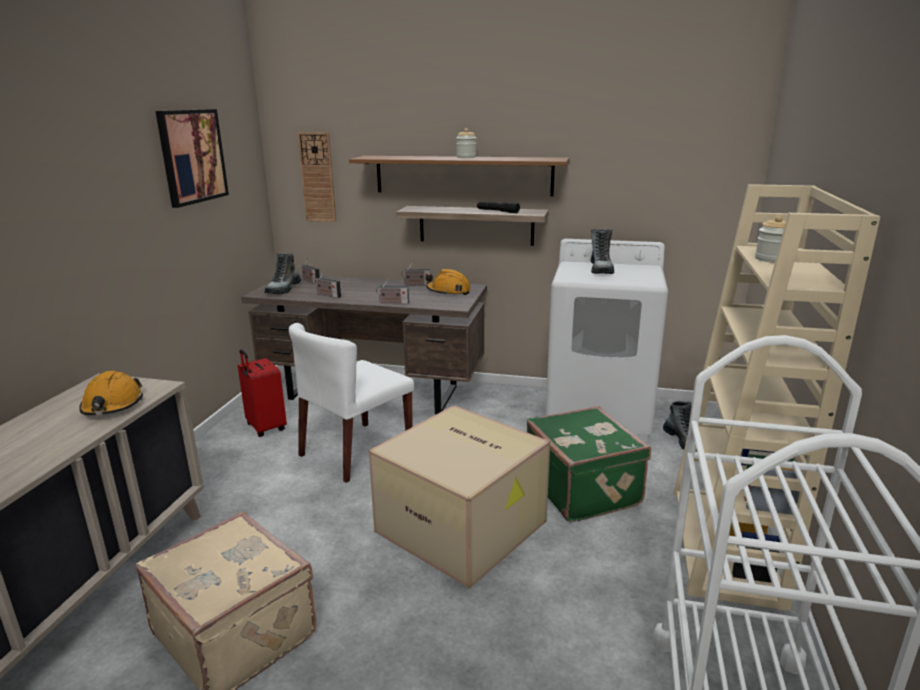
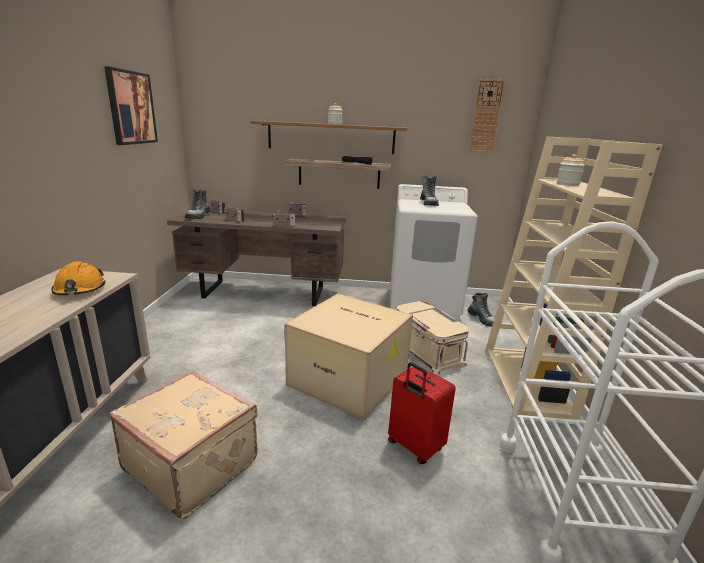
camera: 10 degrees left, 0 degrees up
(265, 428) = (187, 317): red suitcase -> red suitcase (414, 447)
(317, 177) = (223, 136): wall clock -> wall clock (486, 116)
(355, 451) = (259, 331): white chair -> none
(448, 291) = (321, 219): orange hard hat -> none
(583, 488) = (426, 350): green suitcase -> beige storage box

